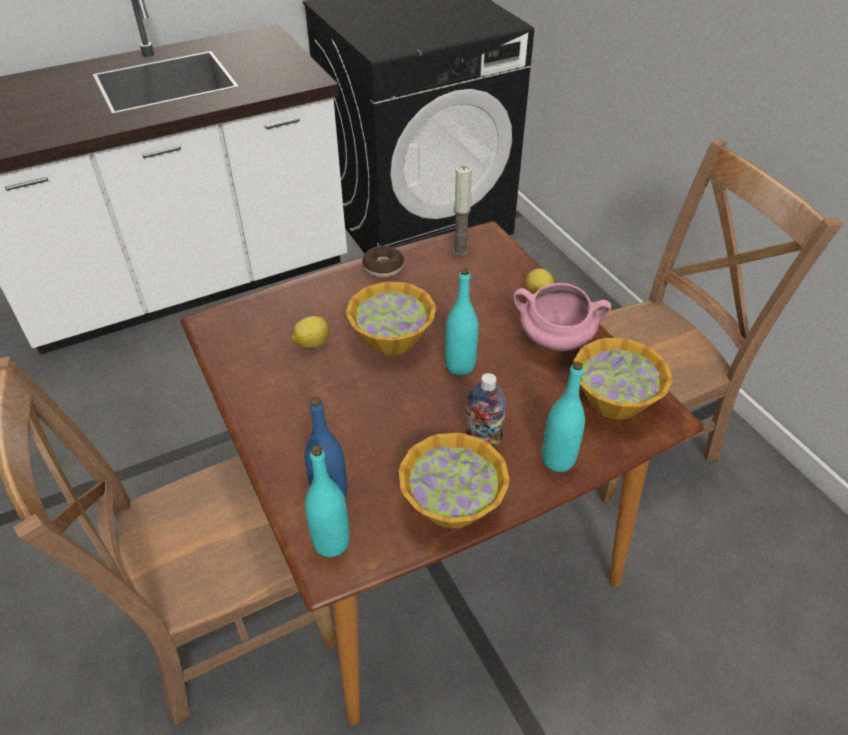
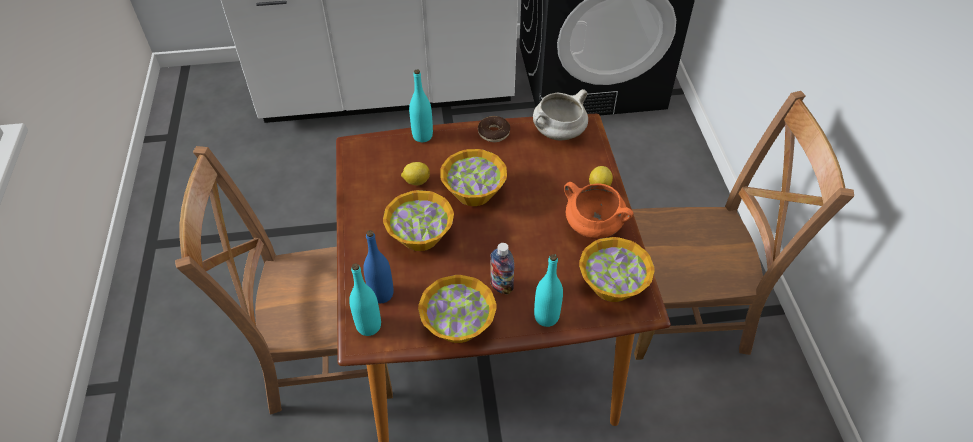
camera: 20 degrees right, 5 degrees up
(348, 407) = (420, 236): none -> bowl
(460, 251) = (558, 133): candle -> white cooking pot
(460, 365) = (512, 227): turquoise bottle -> turquoise bottle (422, 136)
(554, 341) = (592, 226): pink cooking pot -> orange cooking pot

